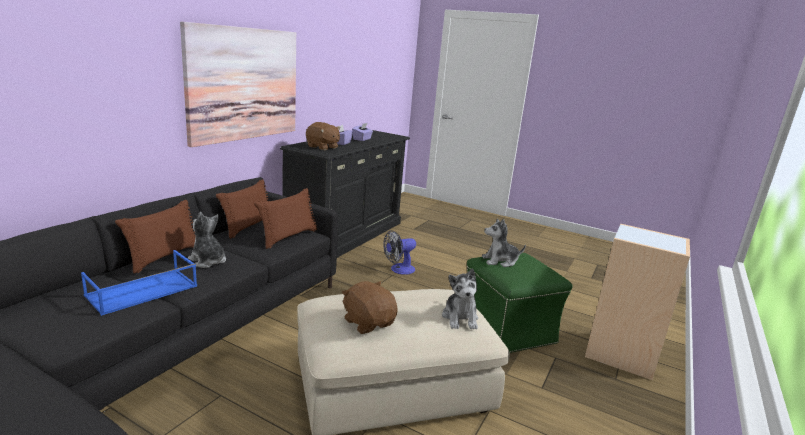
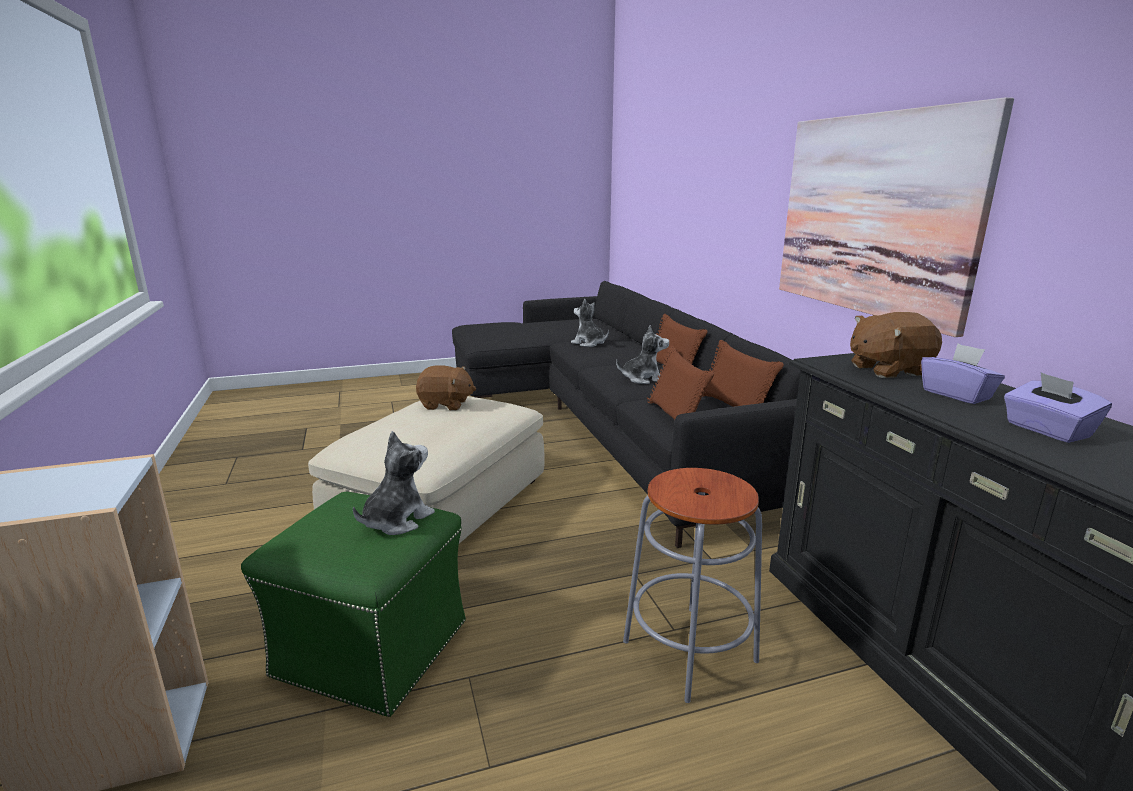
camera: 135 degrees right, 0 degrees up
(142, 292) = (608, 358): blue tray -> none
(399, 270) = (689, 651): fan -> grey stool
(460, 318) = (375, 441): plush toy -> plush toy (589, 343)

